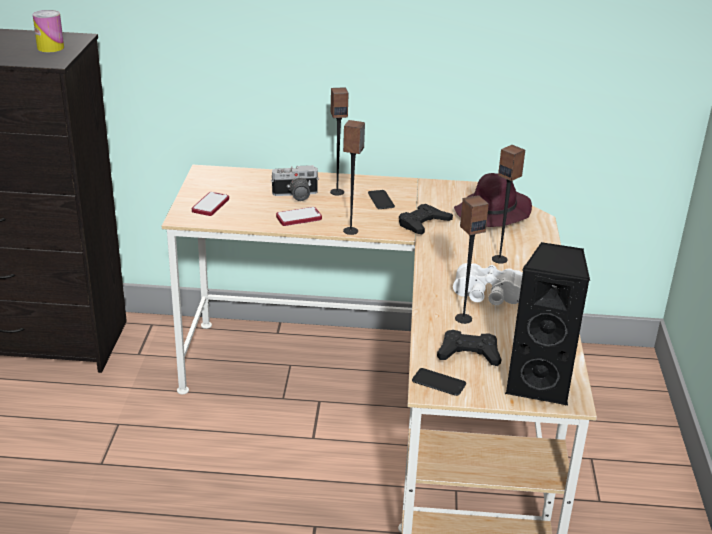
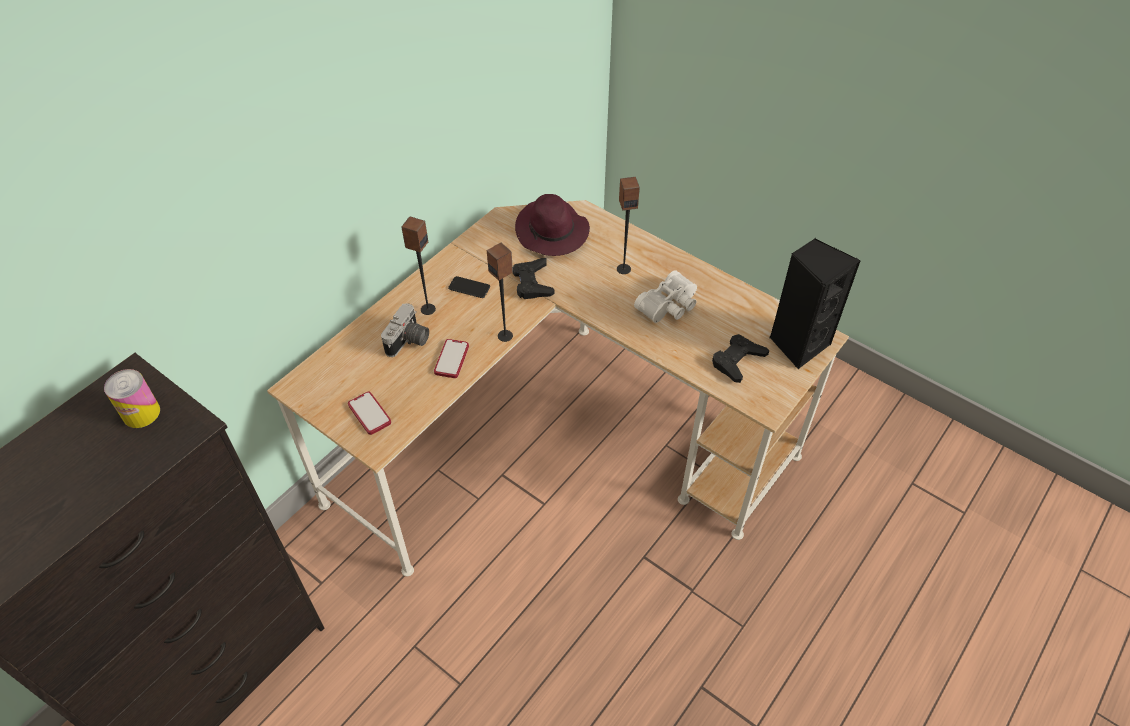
camera: 55 degrees left, 20 degrees up
(438, 383) = (762, 399): phone -> none
(463, 318) = (689, 338): speaker -> none

